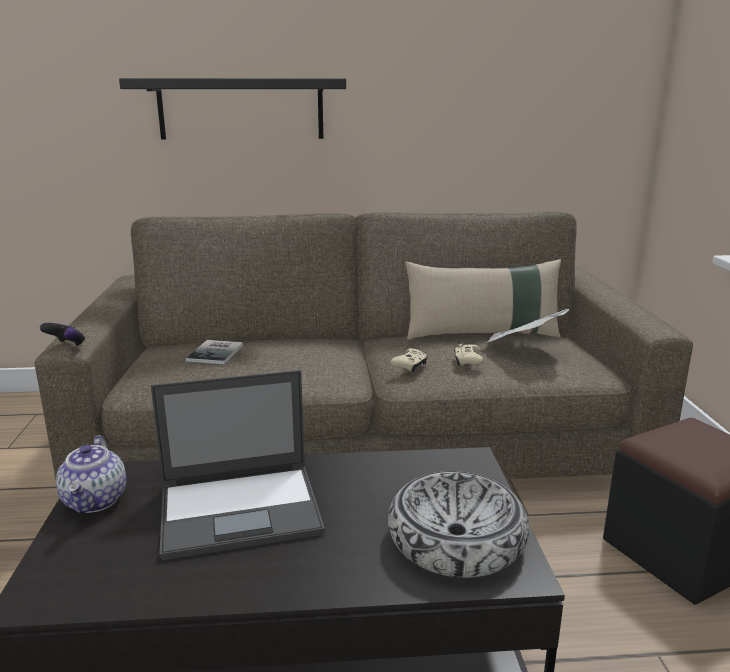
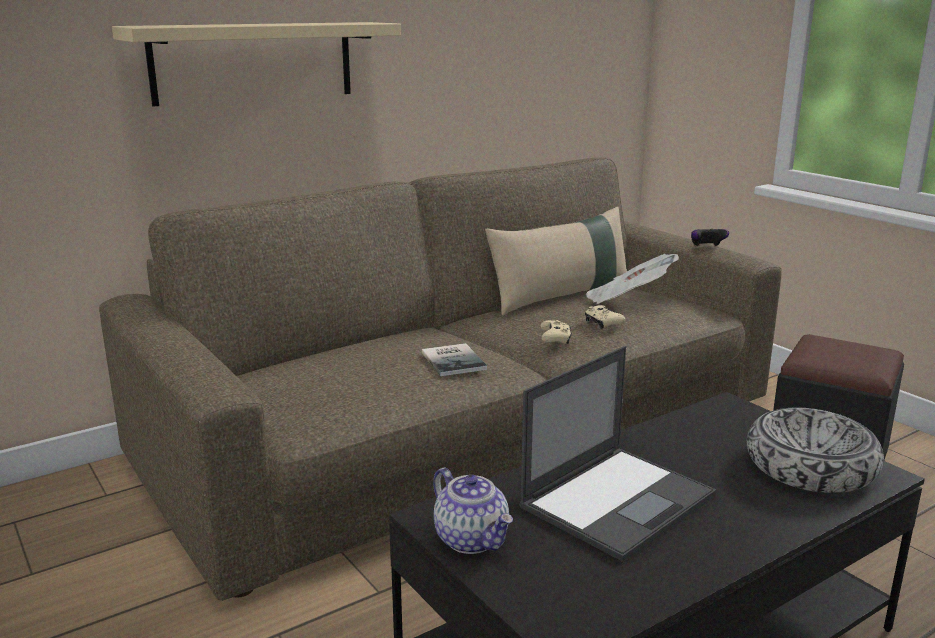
camera: 30 degrees left, 0 degrees up
(67, 346) = (224, 391): game controller -> game controller (707, 247)
(217, 352) = (341, 368): book -> book (454, 360)
(241, 109) = (254, 62): black shelf -> beige shelf

